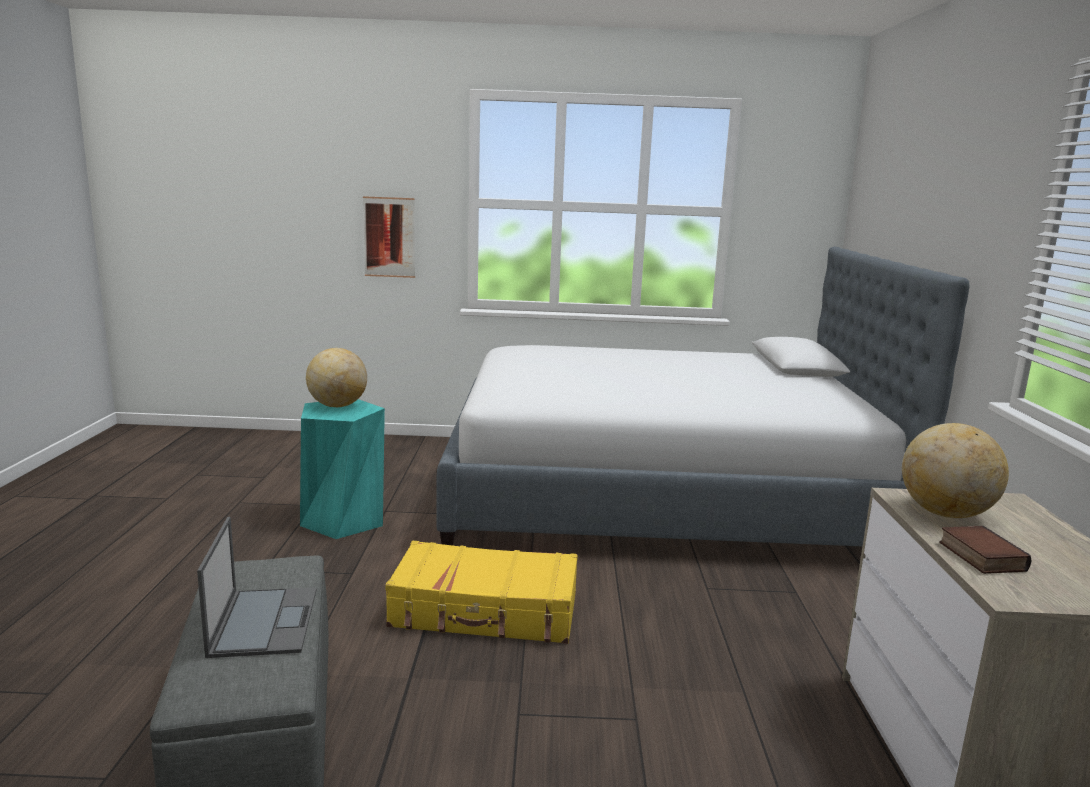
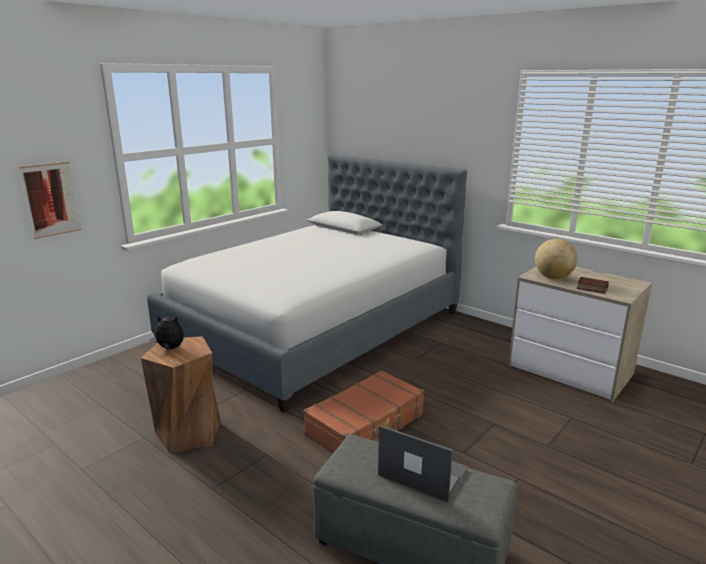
camera: 50 degrees left, 5 degrees up
(337, 406) = (170, 348): globe -> plush toy
(343, 520) = (189, 433): turquoise stool -> brown stool
(485, 611) = (366, 425): yellow suitcase -> brown suitcase

